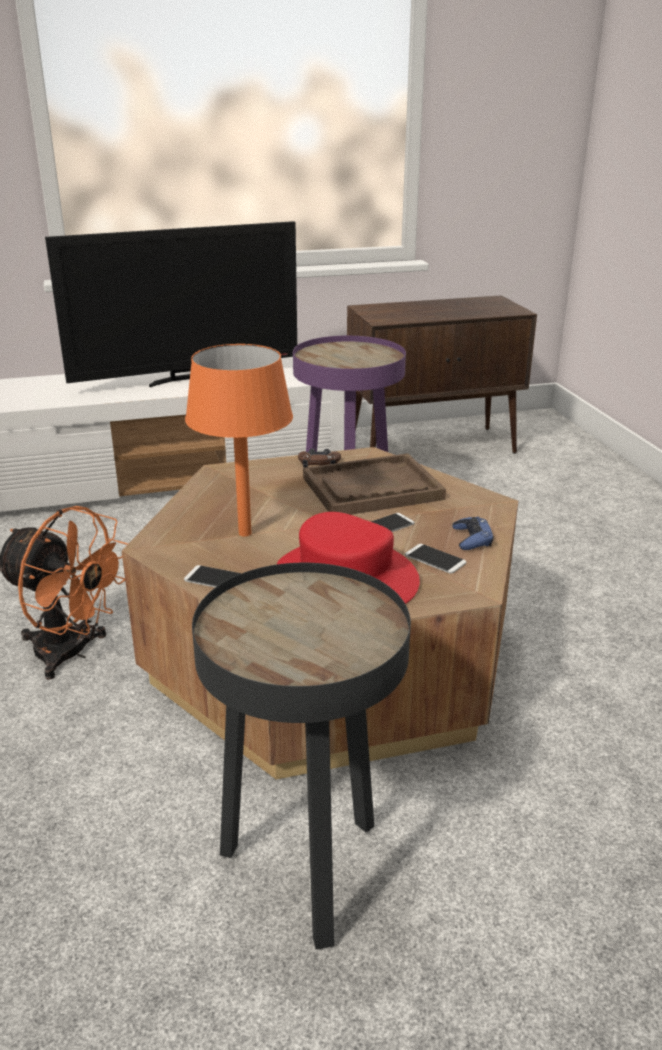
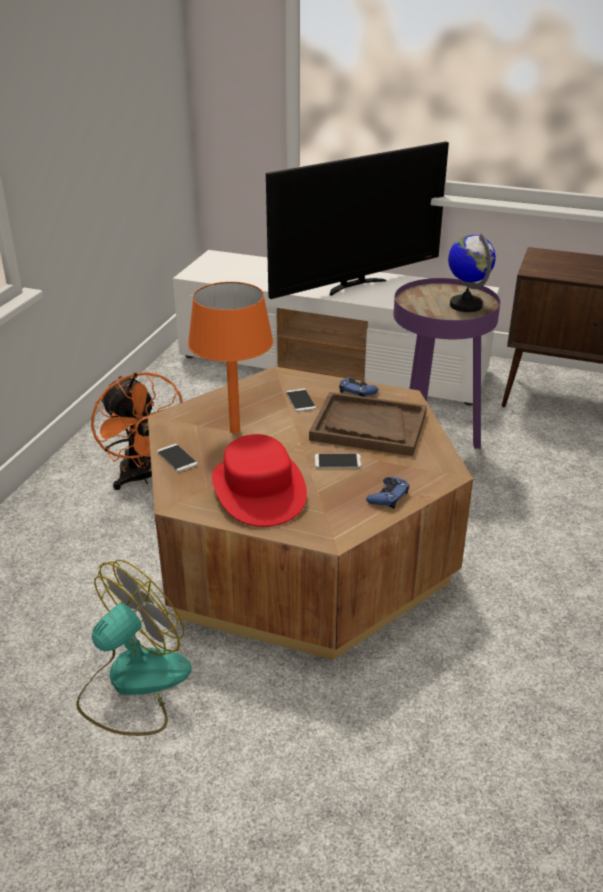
camera: 35 degrees right, 5 degrees up
(186, 379) = (355, 285): television -> television turned 45 degrees counterclockwise
(304, 872) = (133, 684): black side table -> fan
(319, 463) = (357, 391): brown game controller -> blue game controller
(369, 355) = (466, 305): none -> globe
(435, 559) = (337, 501): phone -> phone (300, 400)

